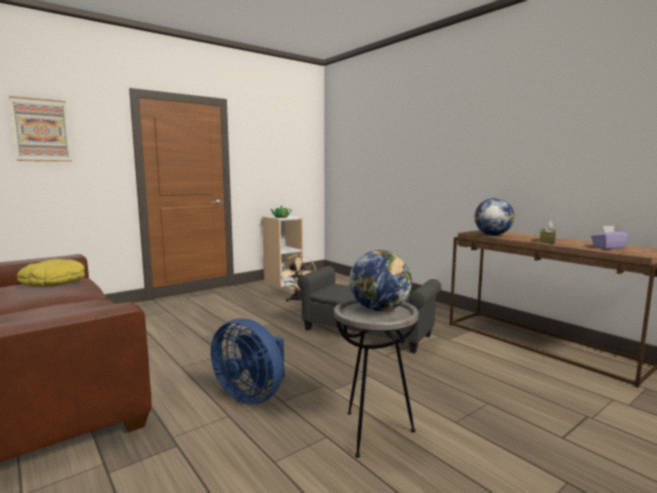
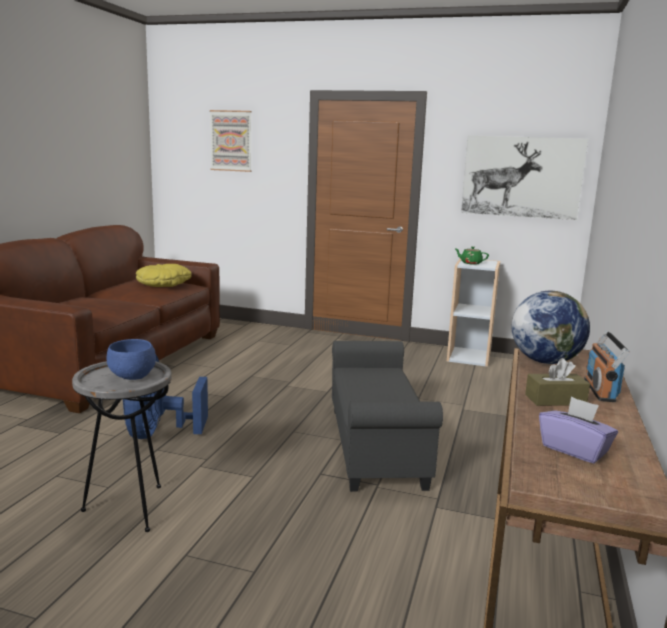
camera: 55 degrees right, 5 degrees up
(289, 159) = (521, 177): none -> picture
(298, 300) = (418, 382): beige fan -> none
(380, 309) = (133, 377): globe -> blue bowl
(536, 236) = (600, 390): none -> radio

